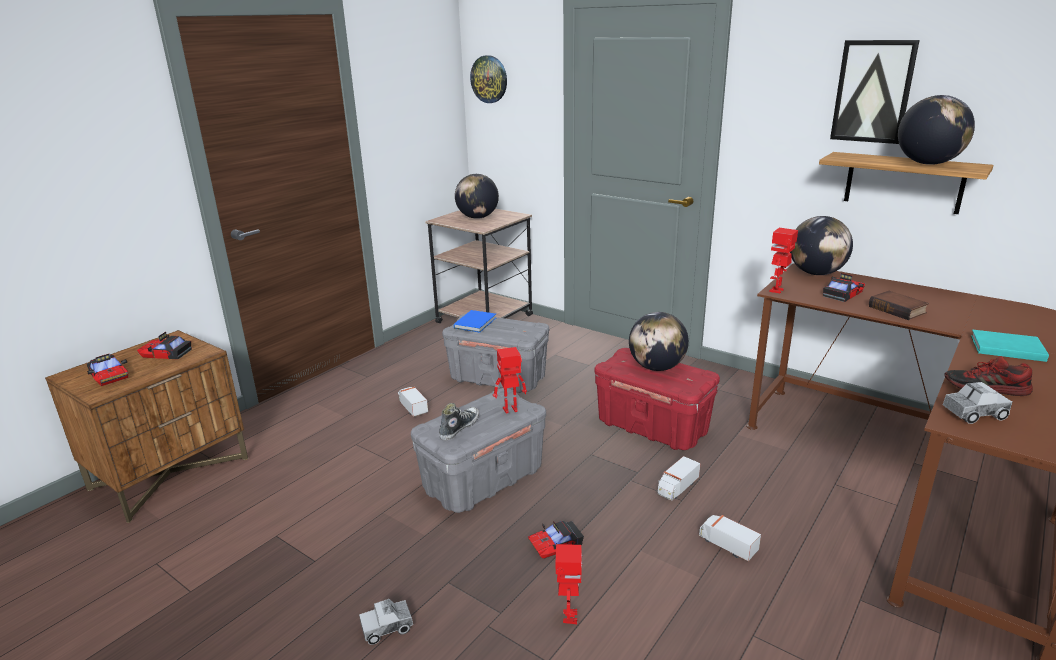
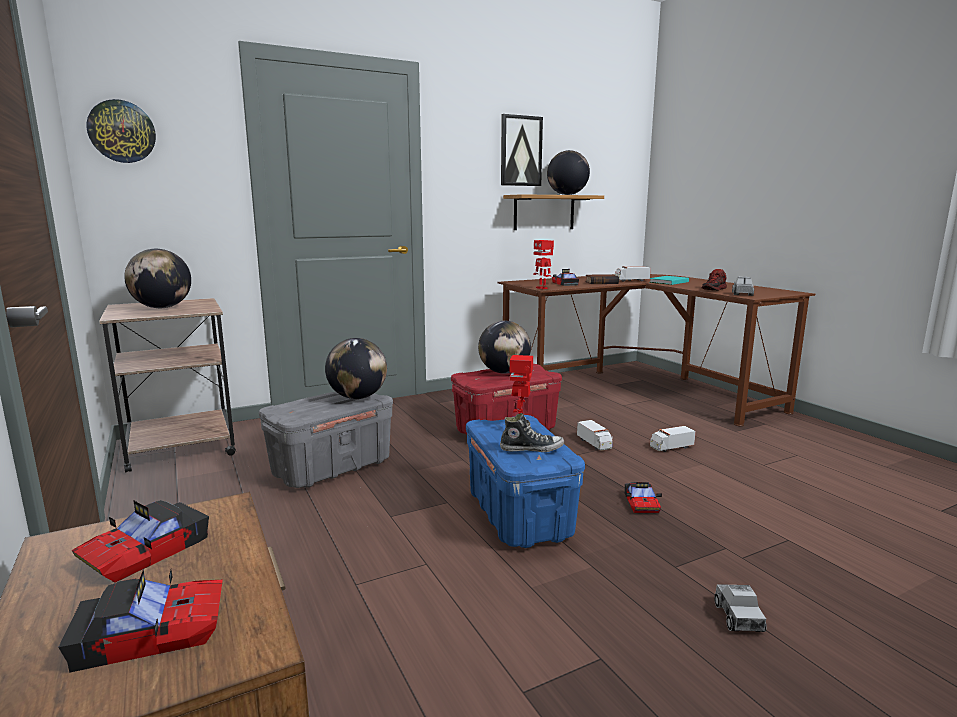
camera: 65 degrees left, 10 degrees down
(412, 408) = (321, 527): toy truck -> toy truck (631, 280)
(459, 427) = (531, 449): shoe -> shoe turned 120 degrees clockwise
(476, 322) = (300, 407): blue book -> none
(483, 479) = (518, 514): grey storage box -> blue storage box
(569, 617) = (736, 519): toy robot -> none
(816, 273) = (524, 281): globe -> globe (358, 397)

